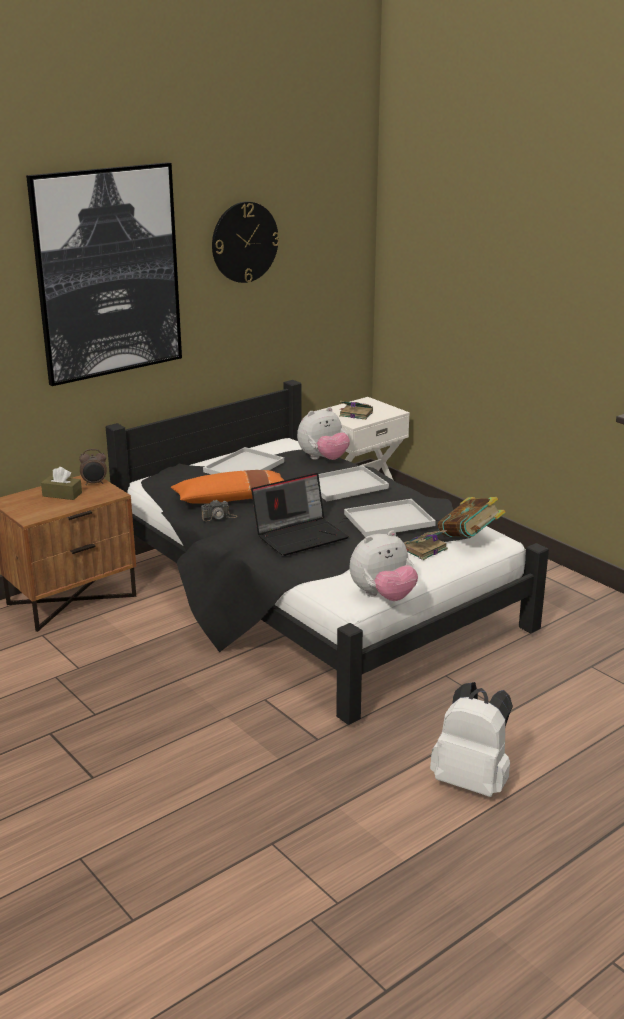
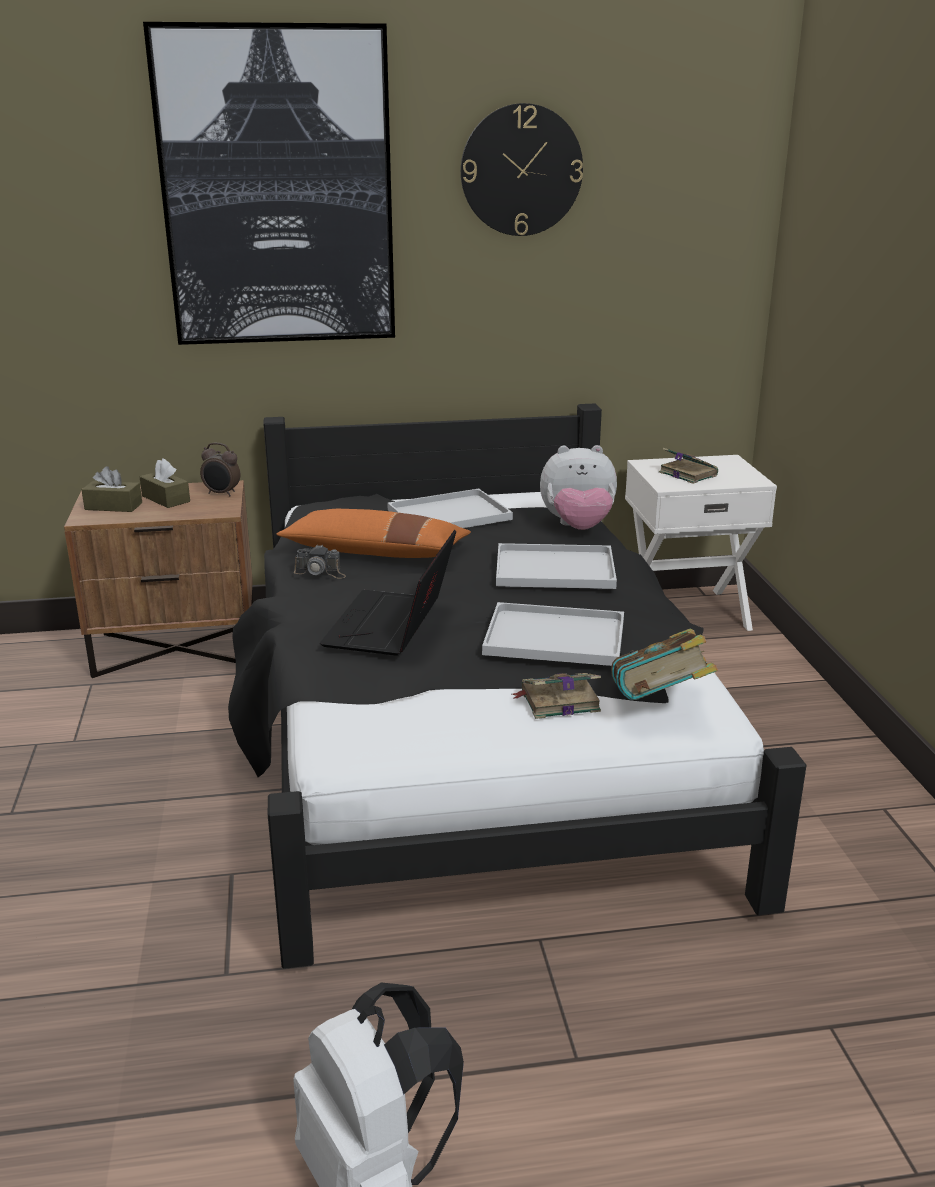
camera: 30 degrees right, 0 degrees up
(34, 507) = (113, 506): none -> brown tissue box
(301, 535) = (392, 626): laptop -> laptop turned 105 degrees clockwise
(383, 596) = (394, 762): plush toy -> none

